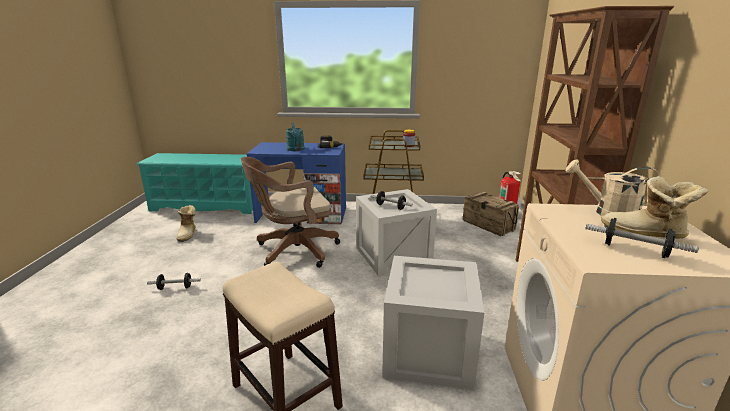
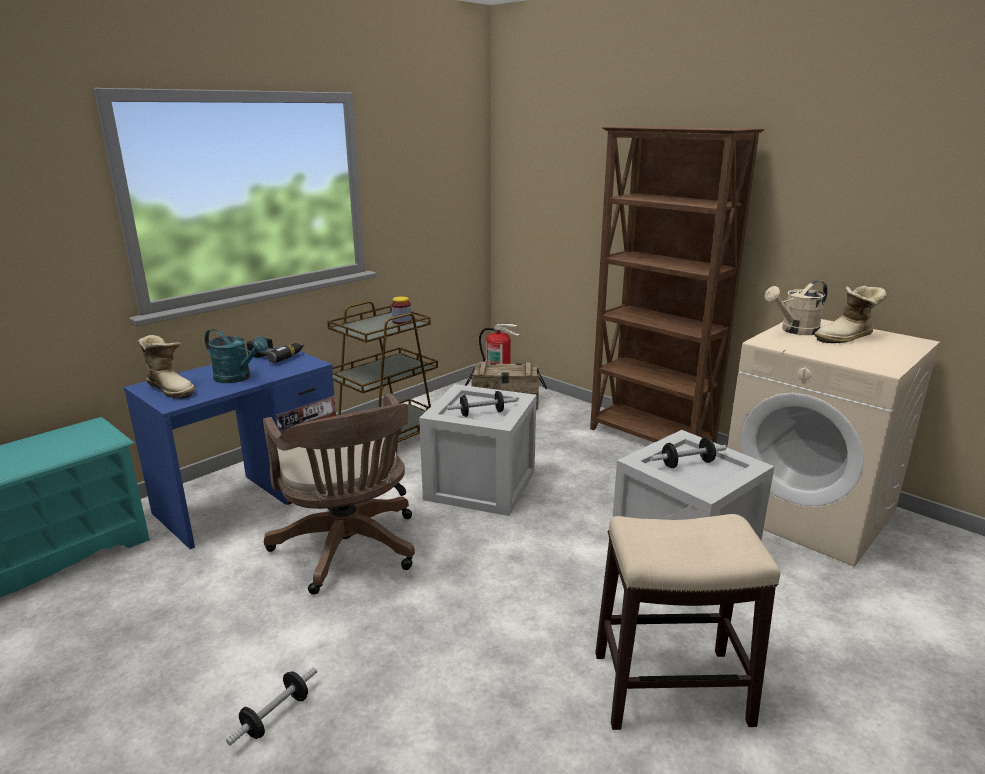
camera: 50 degrees left, 0 degrees up
(188, 234) = (90, 638): boot -> boot (171, 389)
(293, 251) = (349, 550): brown office chair -> brown office chair turned 45 degrees counterclockwise
(635, 250) = (872, 352): dumbbell -> dumbbell (687, 464)

